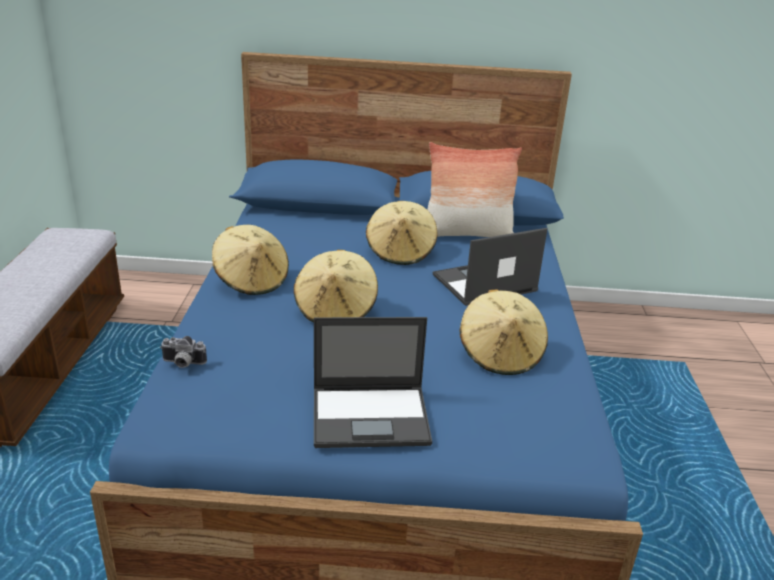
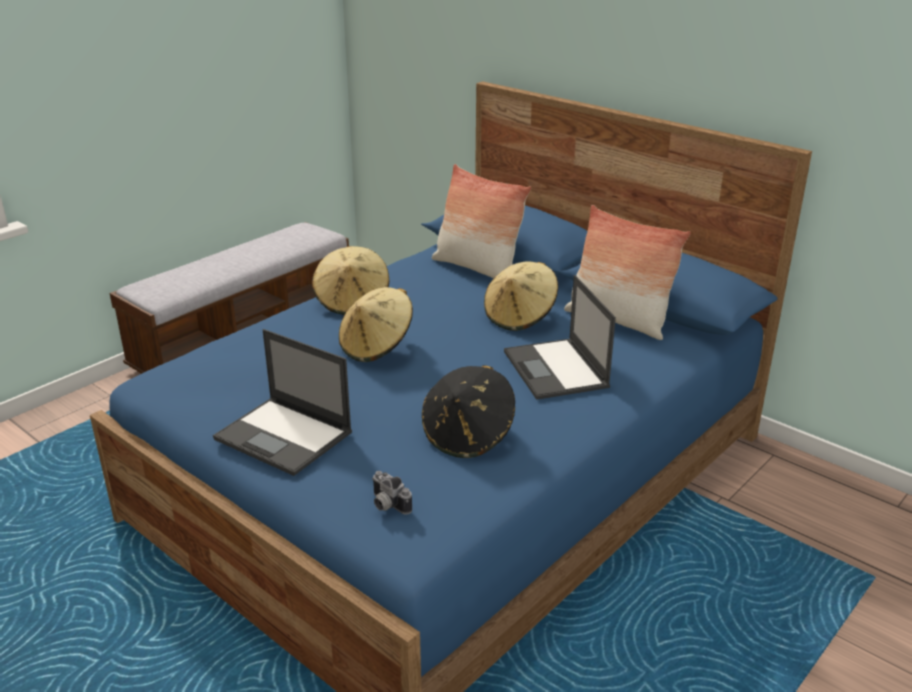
camera: 40 degrees right, 0 degrees up
(182, 364) = (212, 346): camera -> camera (387, 505)
(311, 224) = (476, 268): none -> pillow
(483, 283) = (556, 370): laptop -> laptop turned 120 degrees counterclockwise
(500, 355) = (468, 436): beige hat -> black hat

